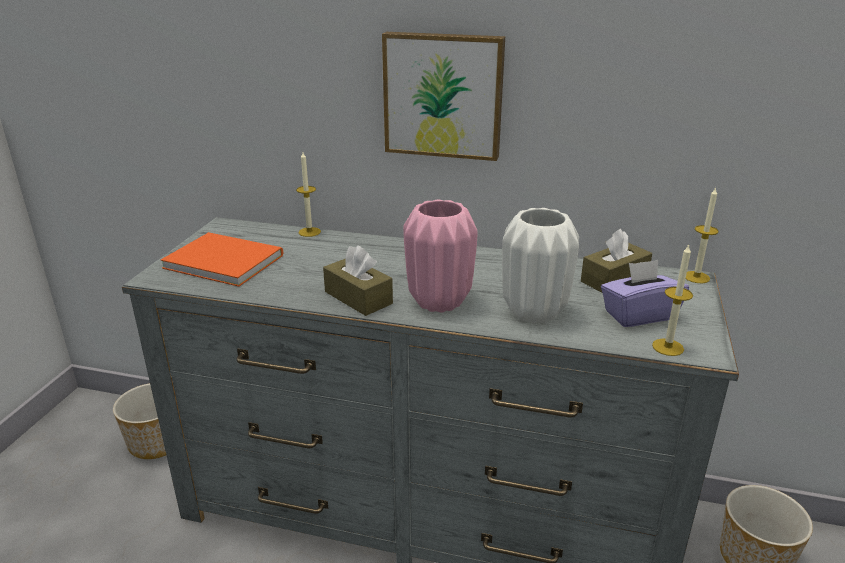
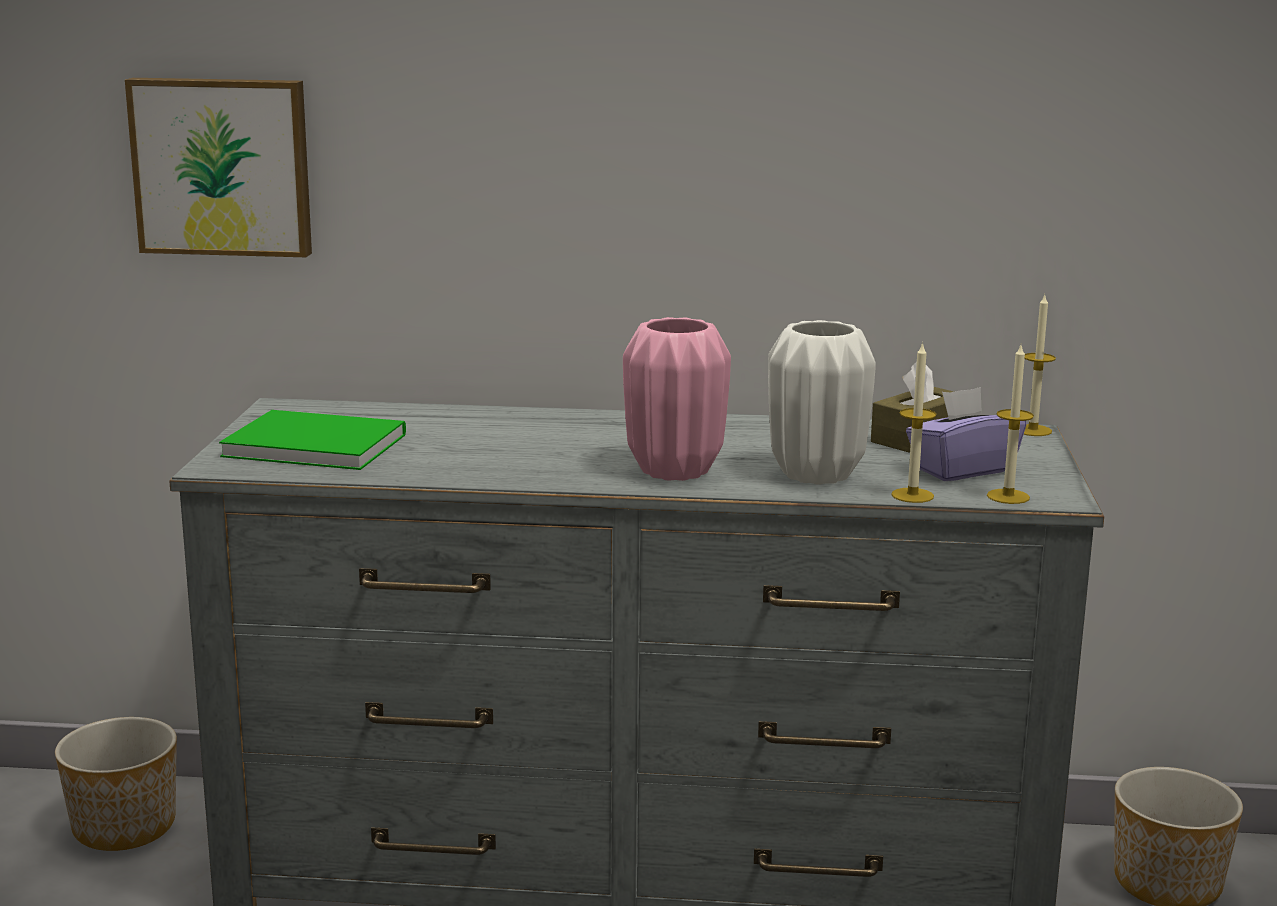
camera: 10 degrees left, 10 degrees down
(223, 260) = (312, 444): orange book -> green book
(309, 232) = (429, 408): candle -> candle (912, 495)
(358, 298) = (552, 472): brown tissue box -> none
(443, 95) = (645, 183): picture -> picture (223, 166)

